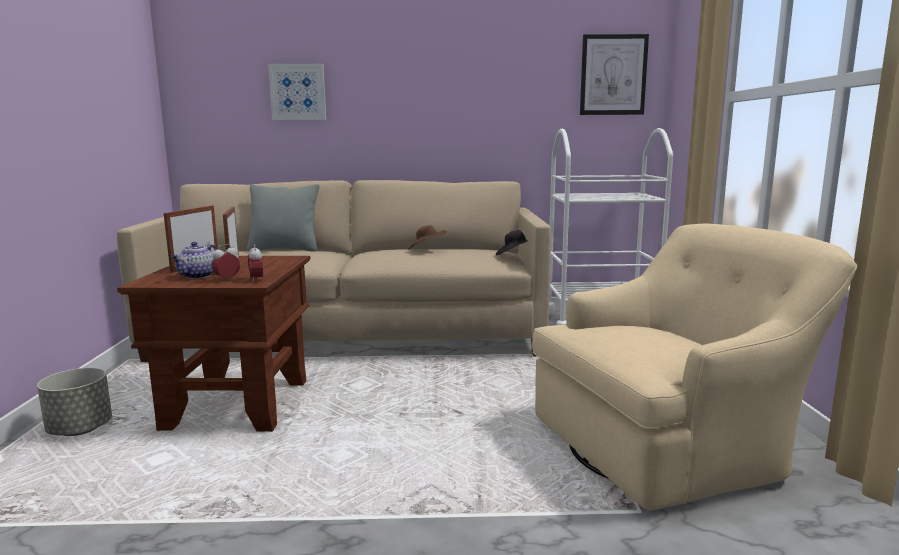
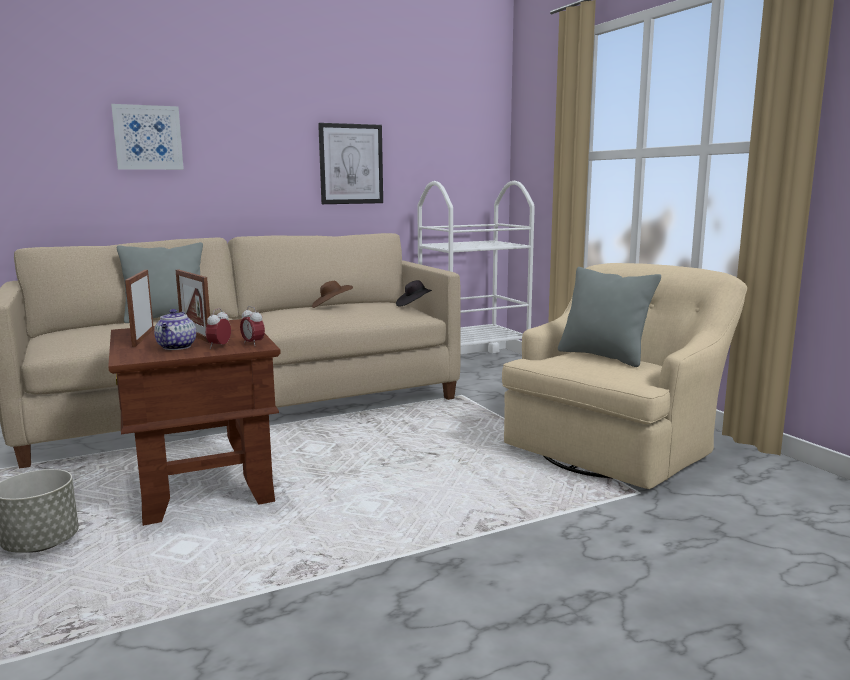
camera: 25 degrees left, 0 degrees up
(613, 75) = (465, 130): picture -> picture (351, 164)
(648, 335) = (603, 356): none -> grey pillow

